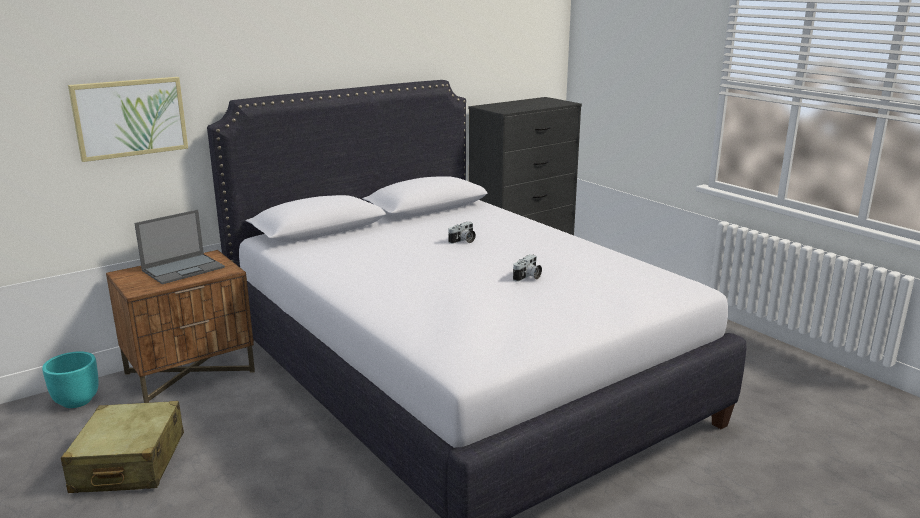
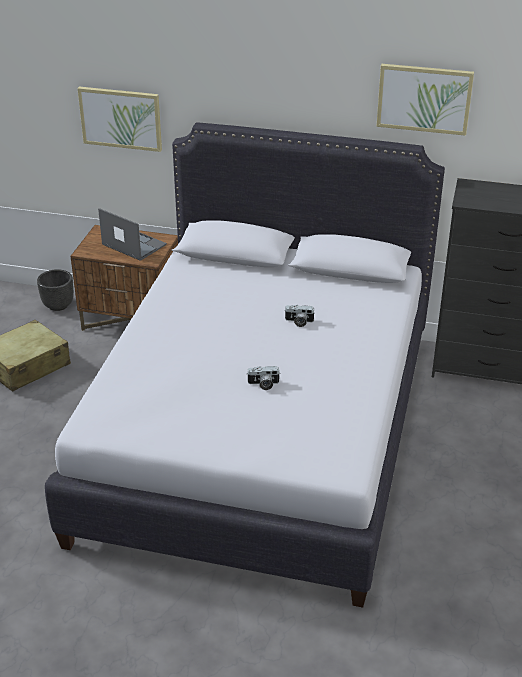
camera: 50 degrees right, 15 degrees up
(77, 401) = (59, 305): turquoise planter -> black planter
(184, 269) = (133, 244): laptop -> laptop turned 150 degrees counterclockwise
(435, 35) = (424, 98): none -> picture

